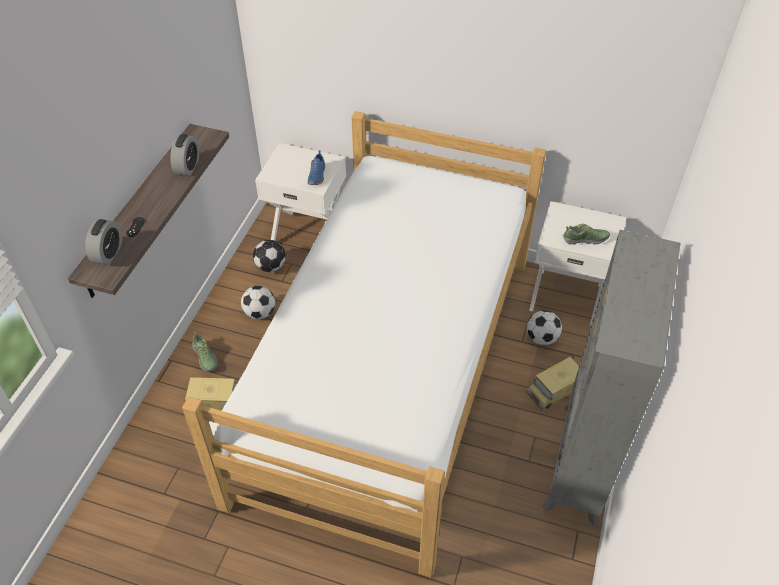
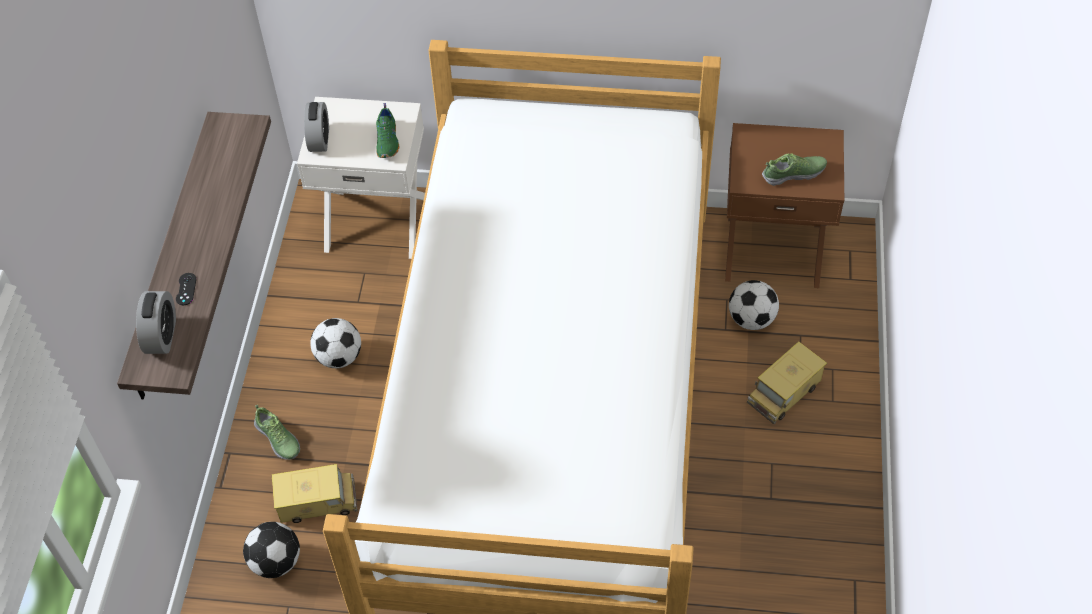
camera: 10 degrees left, 5 degrees up
(188, 167) = (229, 182): alarm clock -> alarm clock (319, 140)
(270, 266) = (334, 282): football -> football (275, 561)
(317, 176) = (388, 141): blue shoe -> green shoe
(566, 295) = (773, 249): white nightstand -> brown nightstand
(579, 463) = (839, 487): grey bookcase -> none

